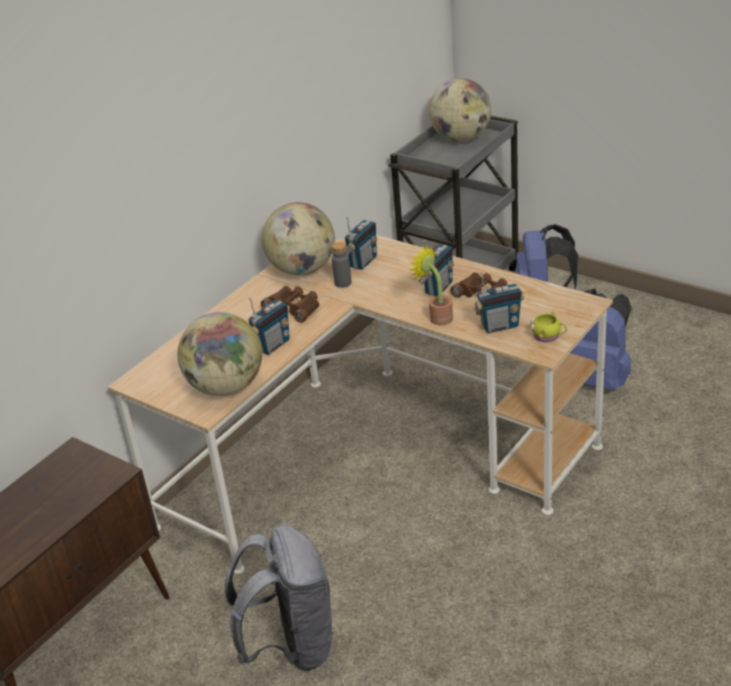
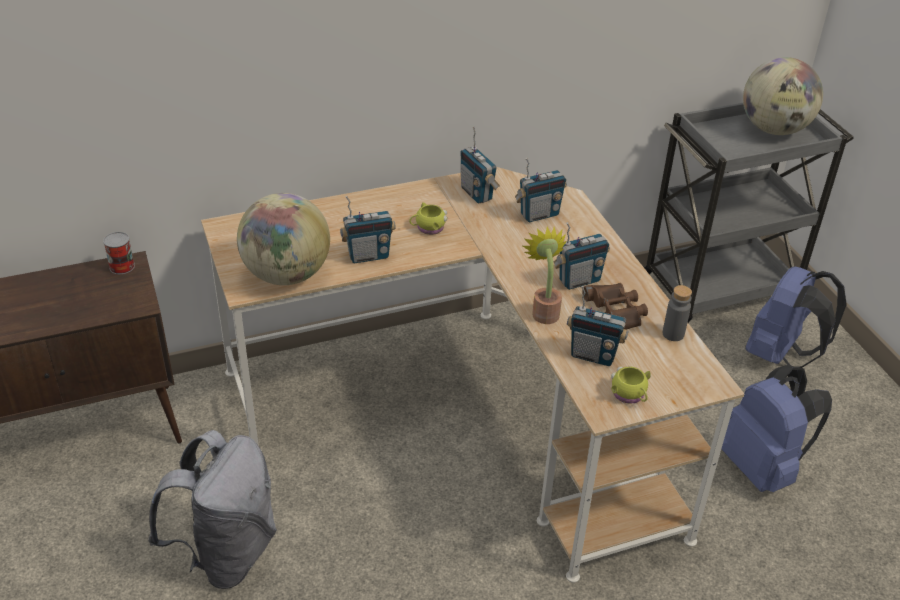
camera: 30 degrees right, 5 degrees up
(67, 456) = (122, 266): none -> can
(294, 307) = (428, 228): brown binoculars -> yellow mug
(302, 269) = (477, 194): globe -> radio
(343, 283) = (497, 227): grey bottle -> grey bottle (673, 334)

